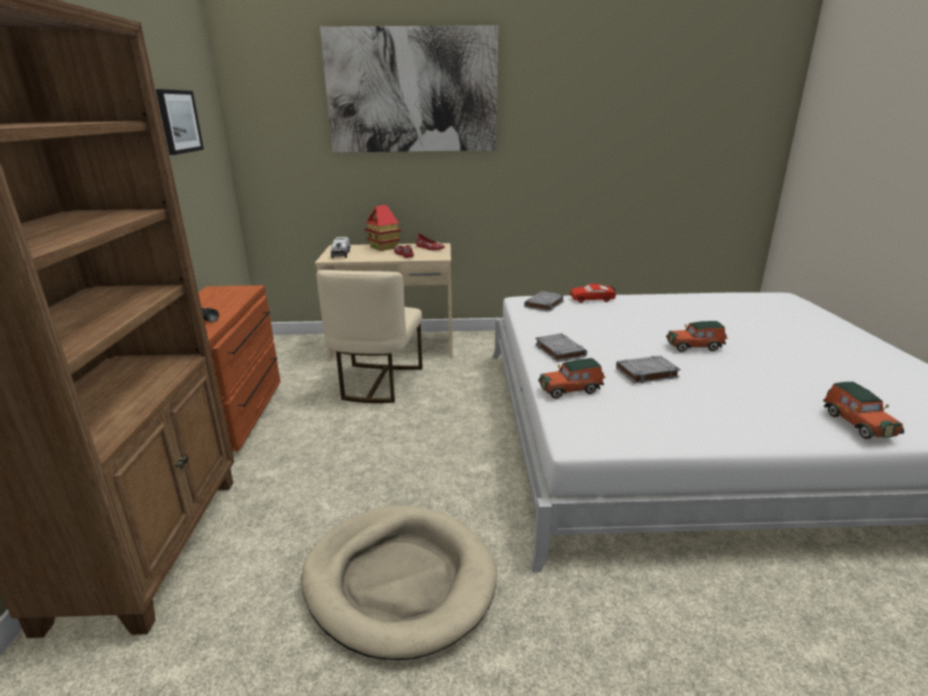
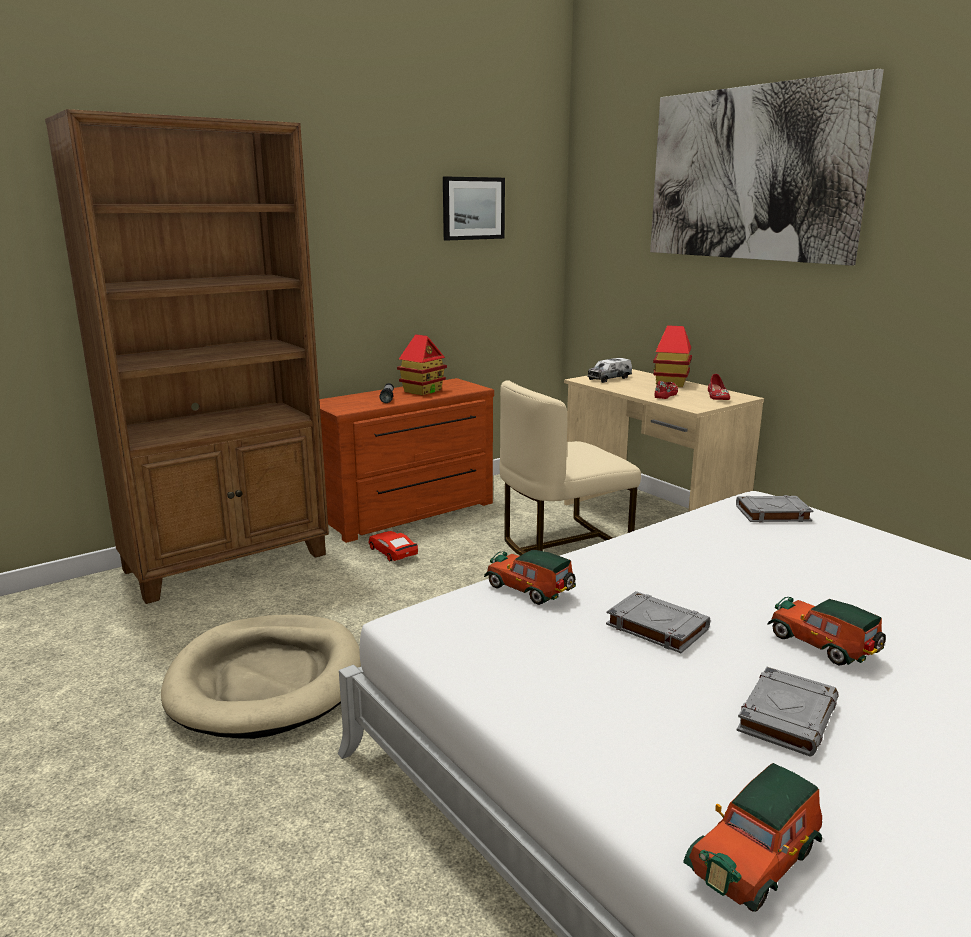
camera: 55 degrees right, 5 degrees down
(213, 303) = (422, 391): none -> toy house
(559, 351) = (633, 558): grey book -> grey book (787, 716)
(592, 299) = (867, 536): red toy car -> red toy car (393, 552)

